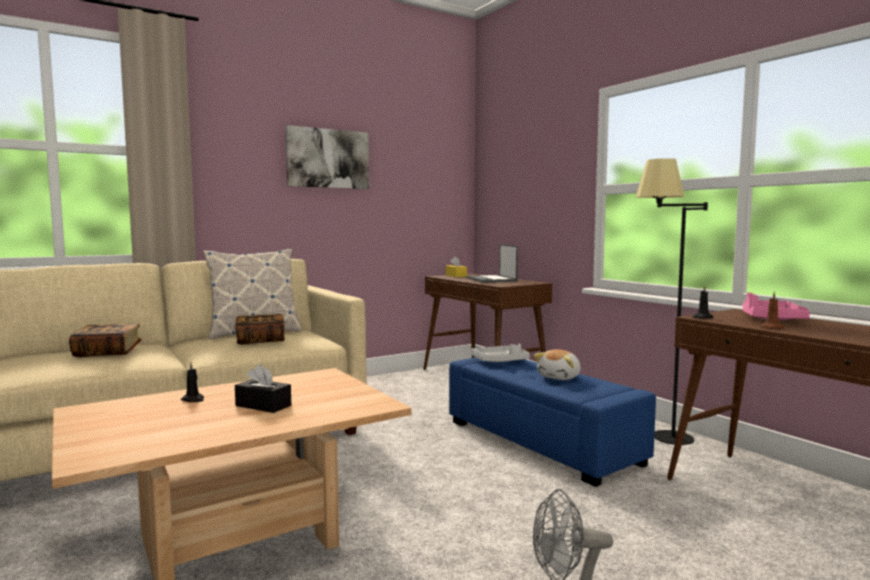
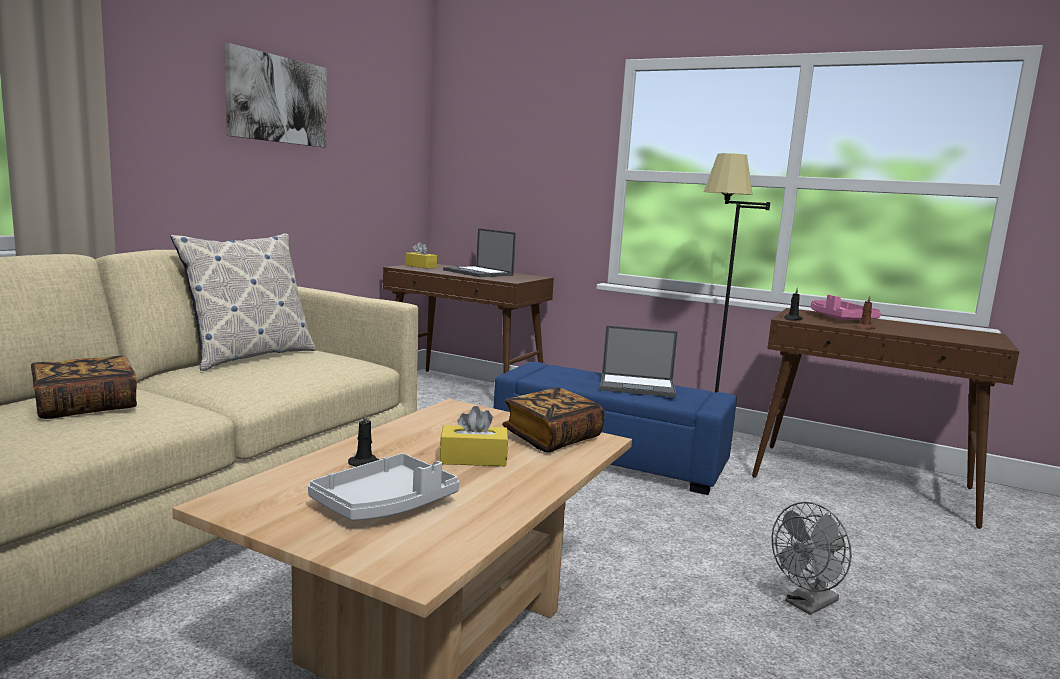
camera: 30 degrees left, 5 degrees up
(261, 340) = (290, 368): book -> book (552, 438)
(263, 405) = (473, 459): black tissue box -> yellow tissue box
(500, 361) = (551, 372): grey tray -> grey tray (386, 504)
(560, 377) = (638, 386): plush toy -> laptop

